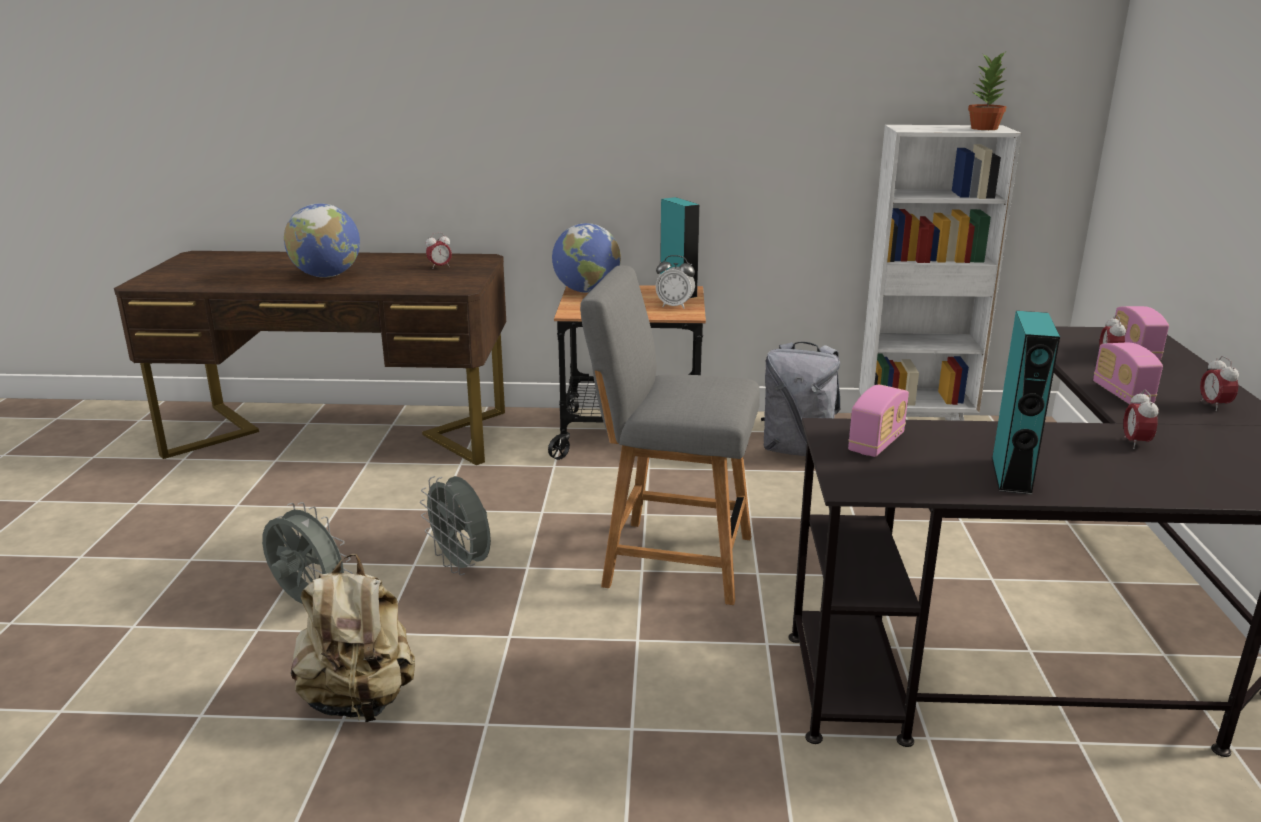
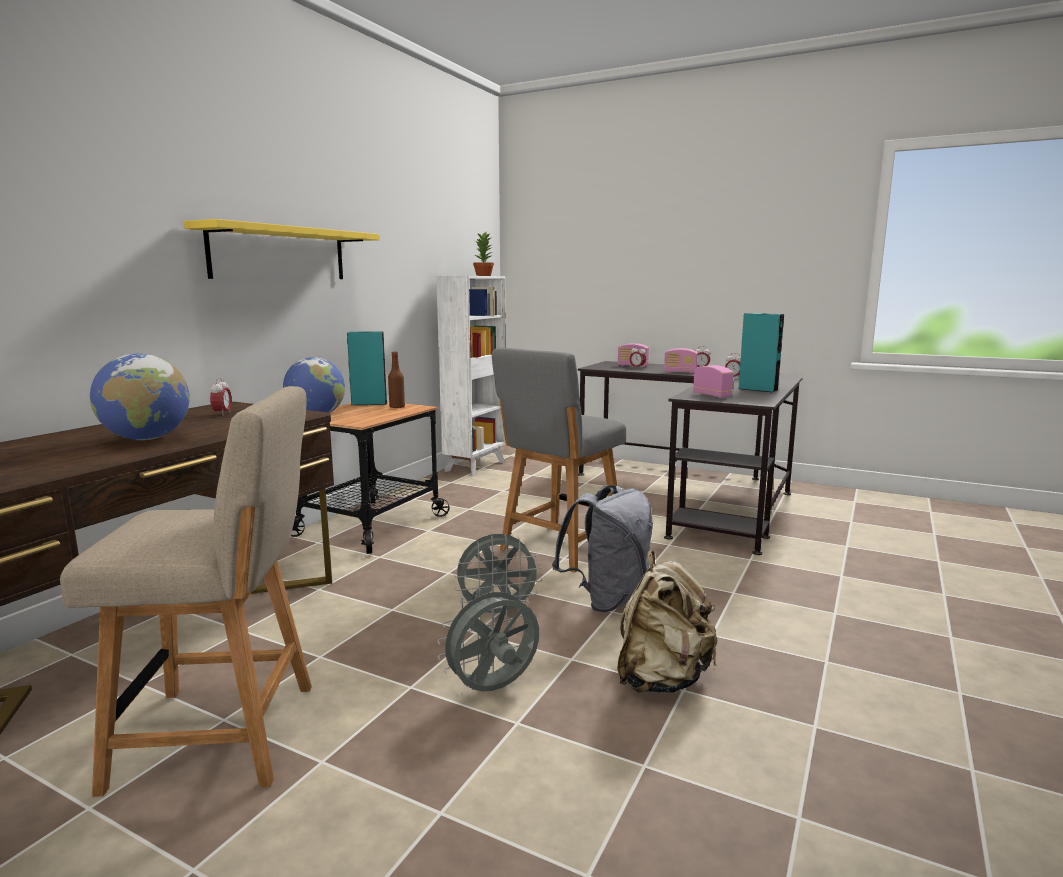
camera: 65 degrees left, 10 degrees down
(218, 513) = (226, 734): none -> beige chair
(588, 98) = (280, 254): none -> yellow shelf
(675, 306) = (397, 407): alarm clock -> brown bottle
(798, 450) = (463, 492): grey backpack -> grey backpack (607, 600)

